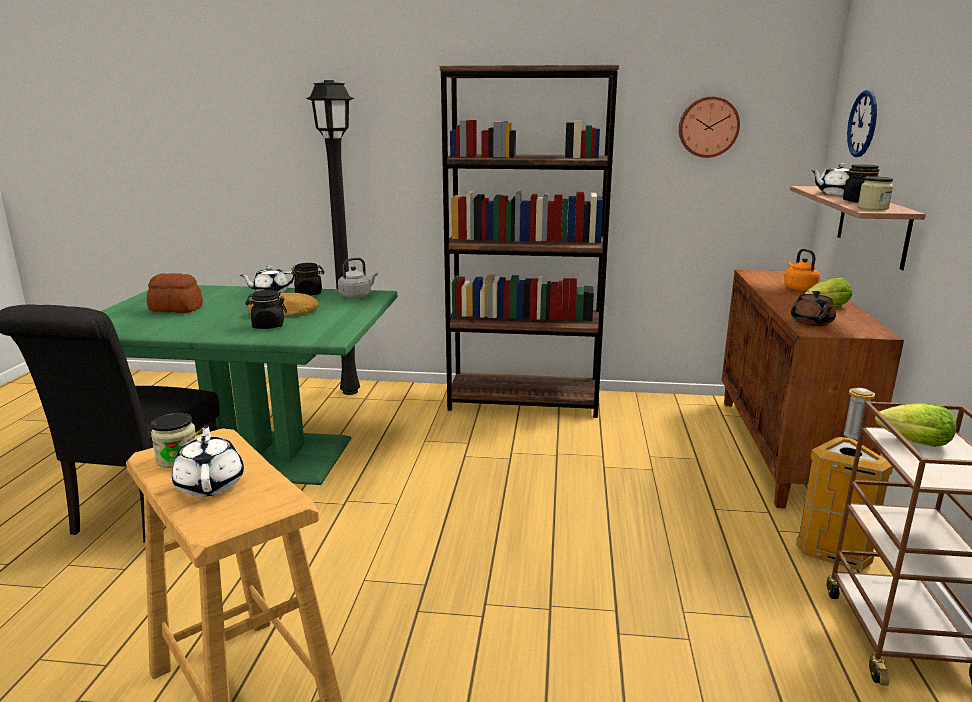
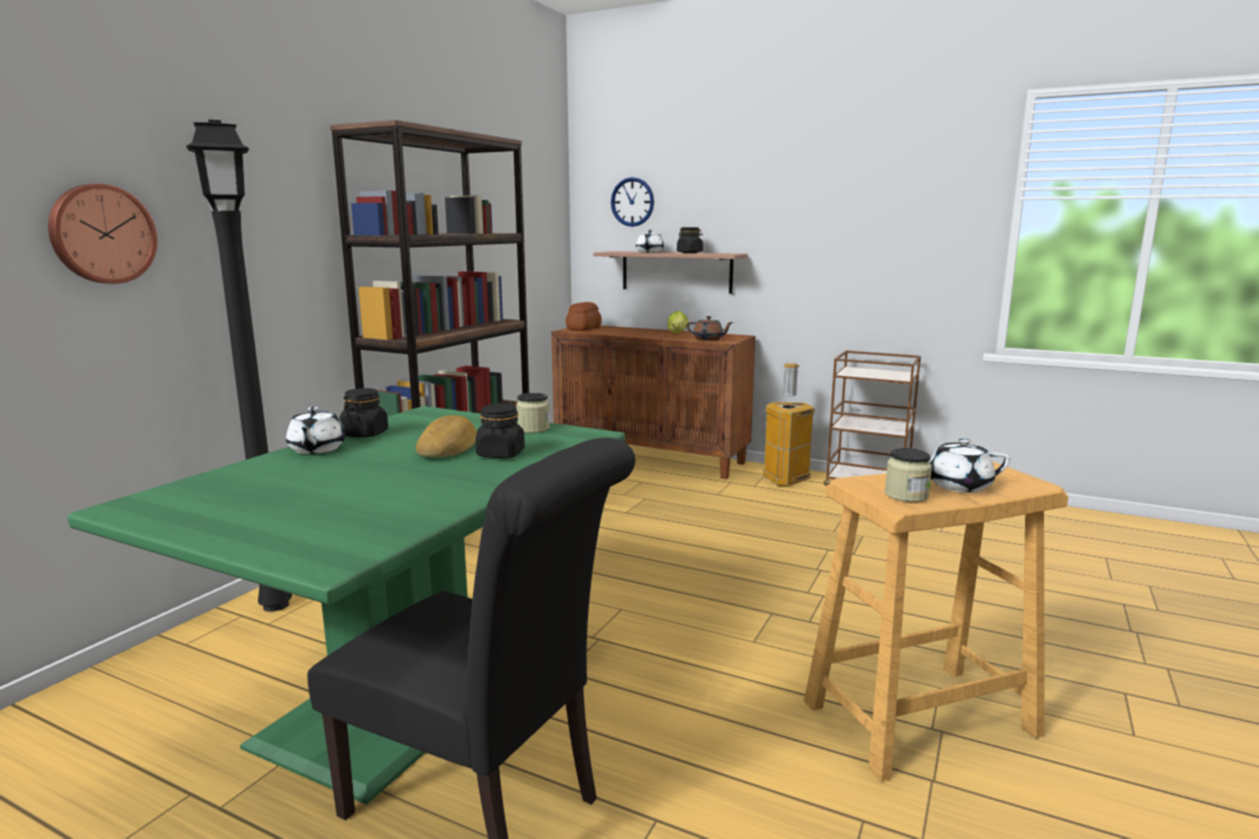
camera: 70 degrees left, 5 degrees down
(176, 309) = (313, 498): bread -> bread (583, 328)
(356, 296) = (423, 418): grey kettle -> none
(708, 127) = (515, 206): wall clock -> wall clock (101, 234)
(798, 288) = (625, 330): orange kettle -> none
(873, 208) = (721, 253): jar -> jar (533, 429)
(910, 442) = (858, 373): lettuce -> none

